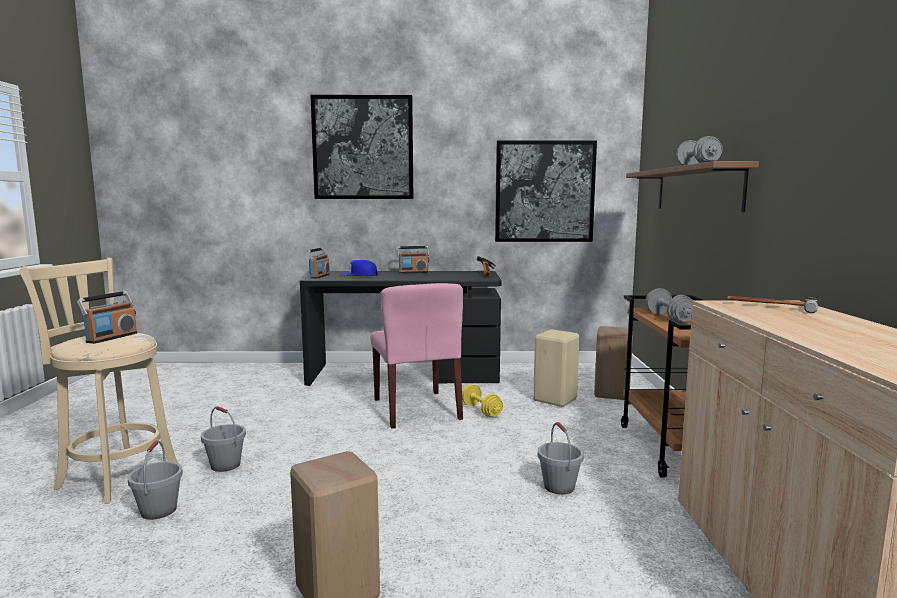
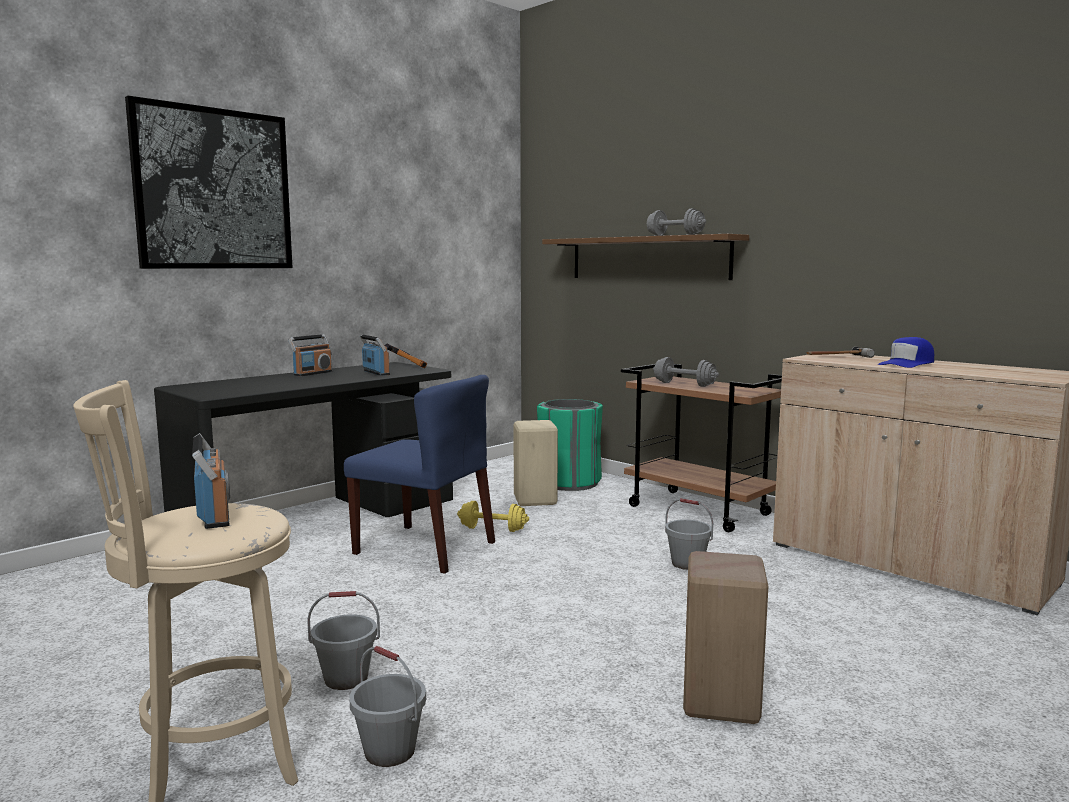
camera: 45 degrees left, 0 degrees up
(319, 276) = (204, 392): radio -> radio (376, 373)
(358, 275) = (256, 385): blue cap -> blue cap (907, 364)
(416, 409) = (426, 548): pink chair -> blue chair
(544, 191) = (438, 258): picture -> none
(612, 394) = (569, 482): beige stool -> green trash can

